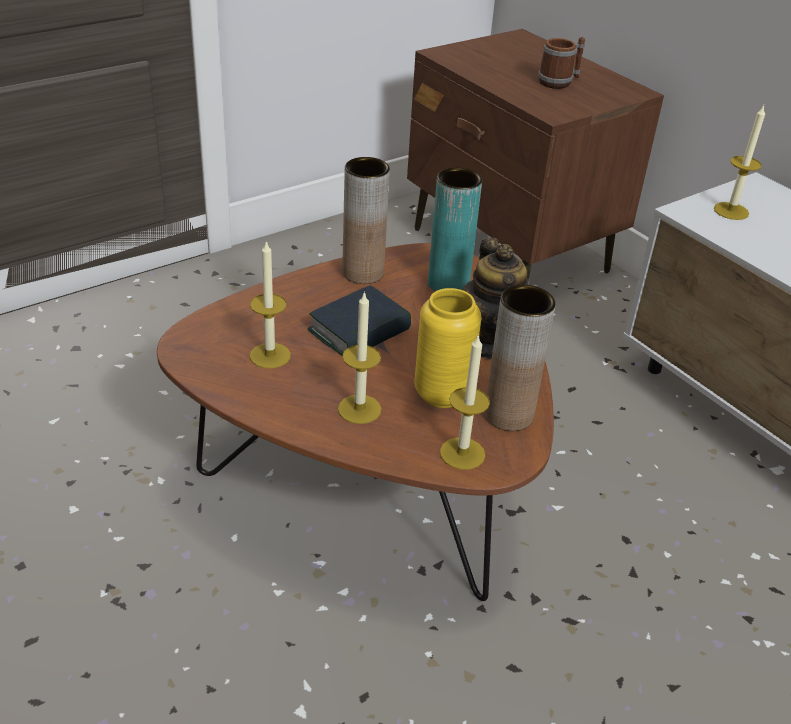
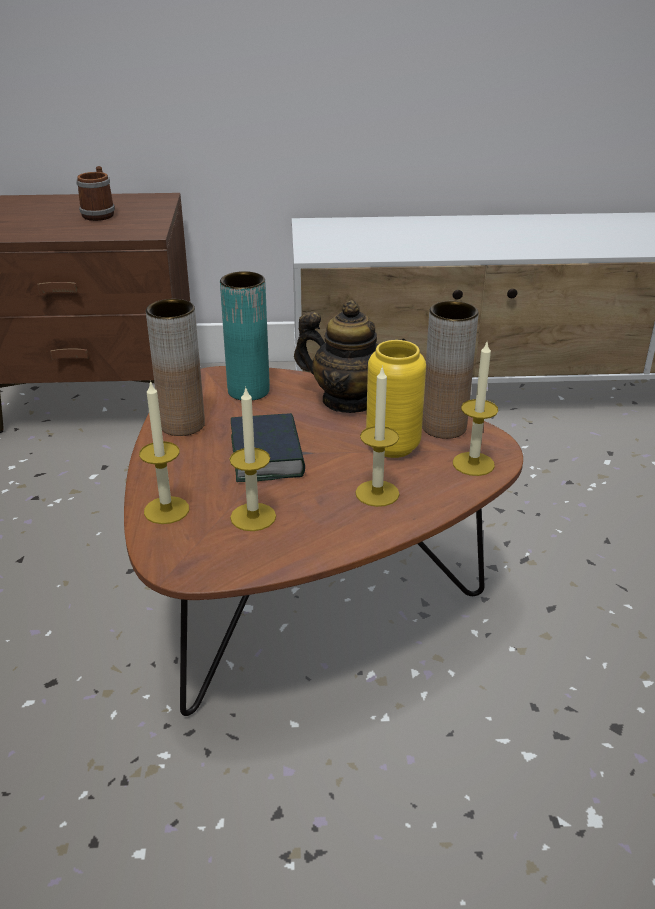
camera: 55 degrees left, 5 degrees down
(731, 211) = (329, 242): candle -> candle (166, 510)

